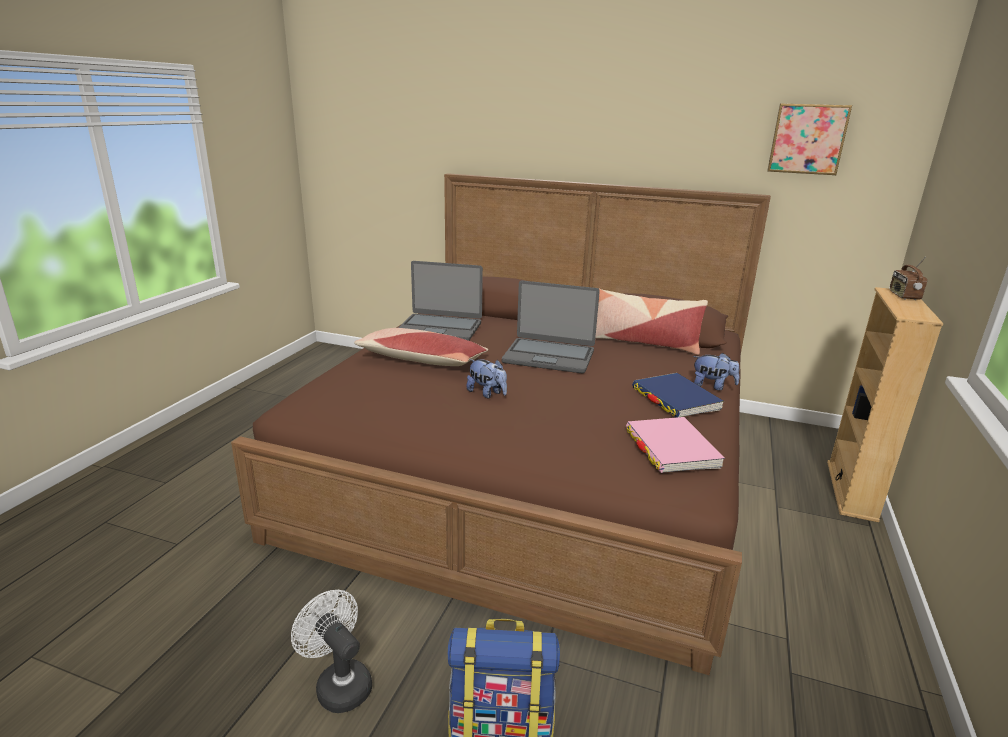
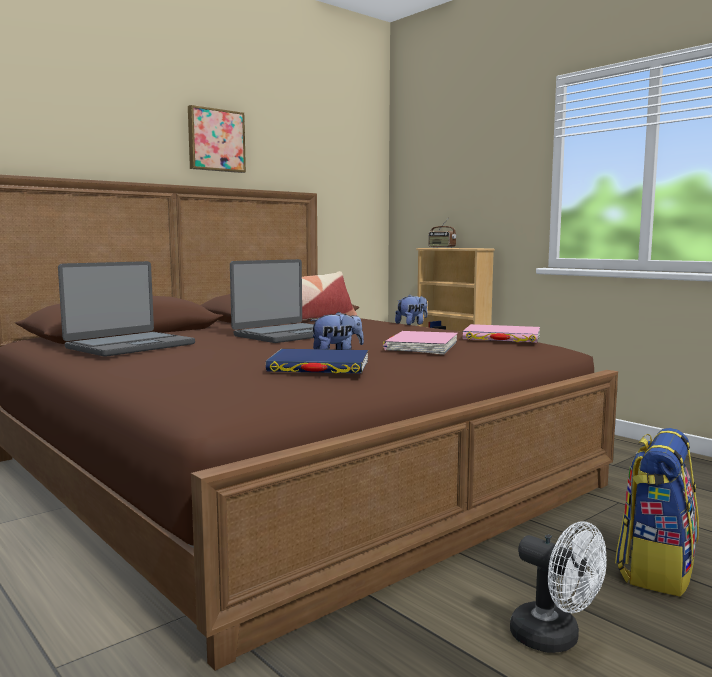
camera: 60 degrees left, 15 degrees down
(339, 683) = (555, 639): white fan -> white fan turned 120 degrees counterclockwise
(421, 360) = (208, 358): pillow -> none
(558, 419) = (421, 347): none -> pink book
(675, 399) = (425, 328): blue book -> blue book (319, 367)
(807, 139) = (324, 149): picture -> picture (215, 140)

